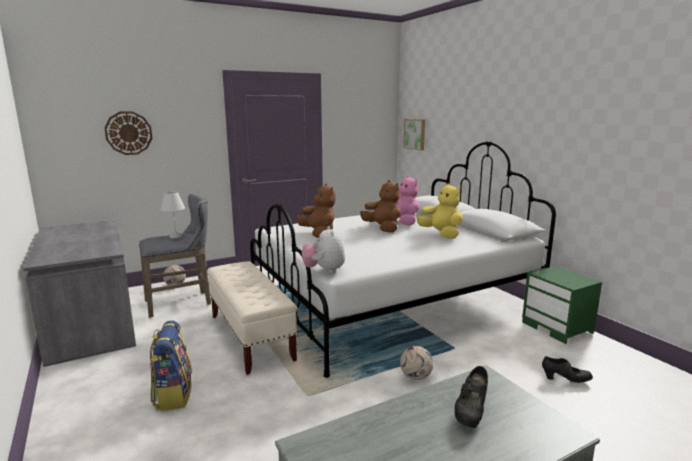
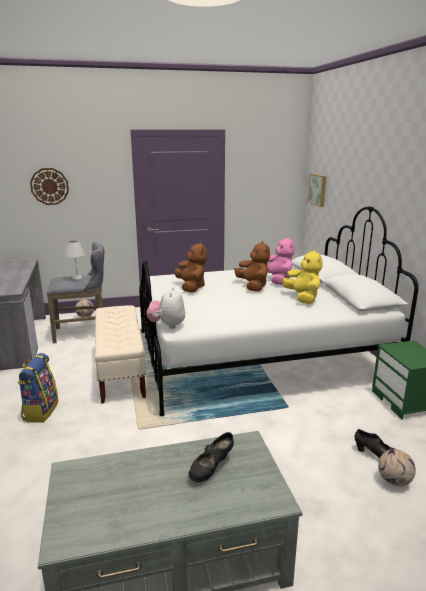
camera: 15 degrees right, 5 degrees up
(416, 377) = (237, 428): football -> football (394, 481)

